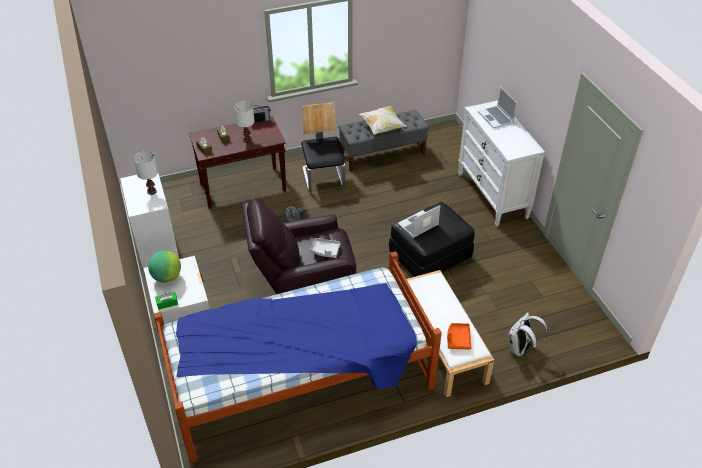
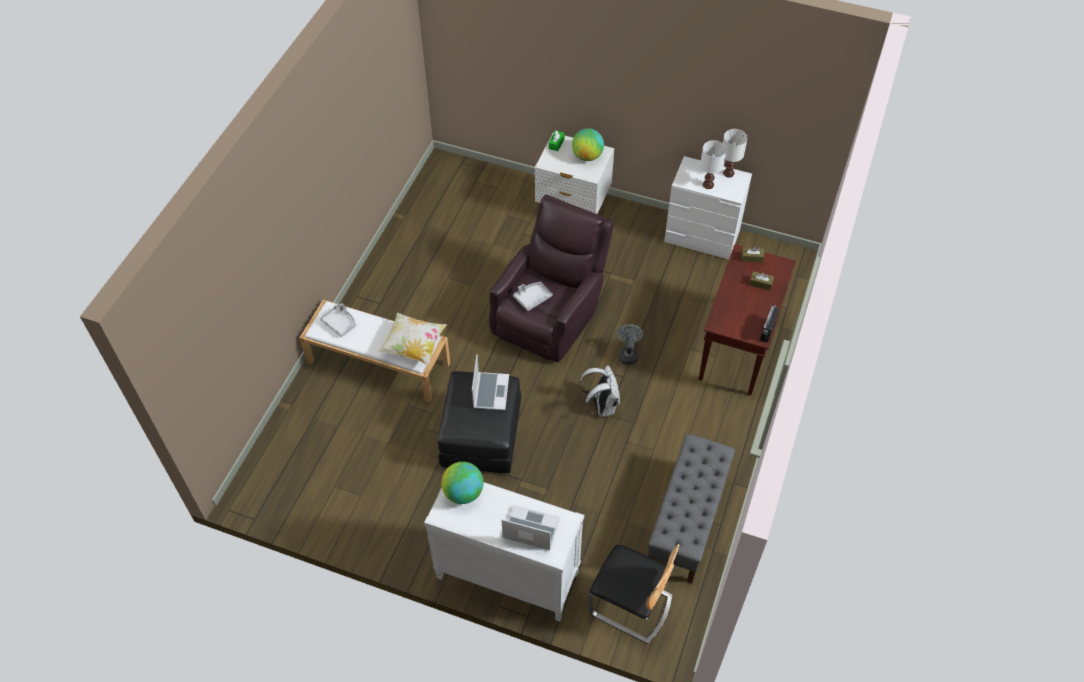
camera: 130 degrees right, 10 degrees up
(247, 139) = (738, 300): white table lamp -> white table lamp (729, 173)
(300, 380) = (447, 248): bed -> none
(323, 177) = (694, 430): chair -> chair (631, 605)
(382, 128) = (687, 486): pillow -> pillow (413, 346)
(458, 339) = (340, 323): orange tray -> grey tray
(511, 148) = (463, 492): none -> globe
(520, 349) = (307, 413): white backpack -> white backpack (601, 406)

